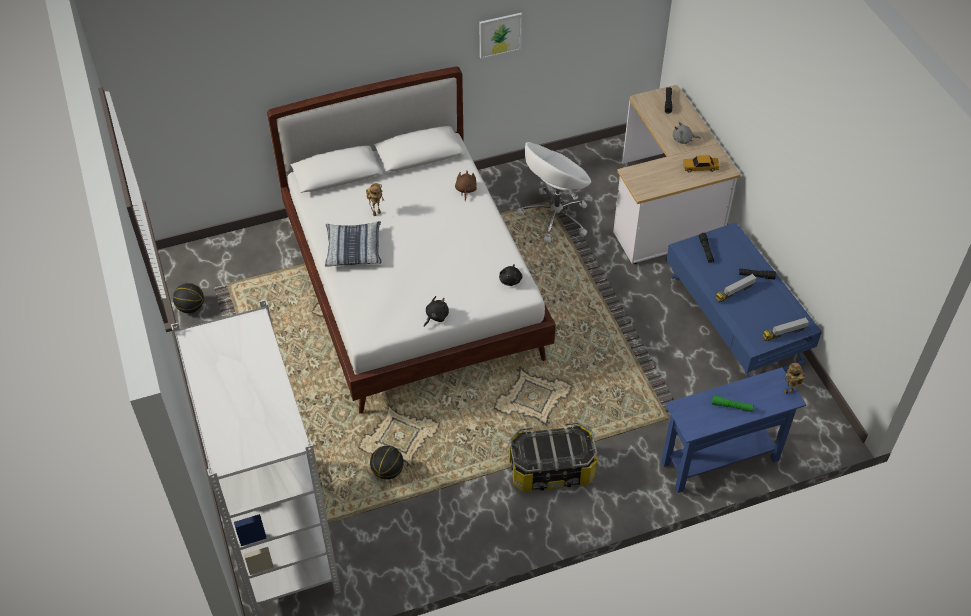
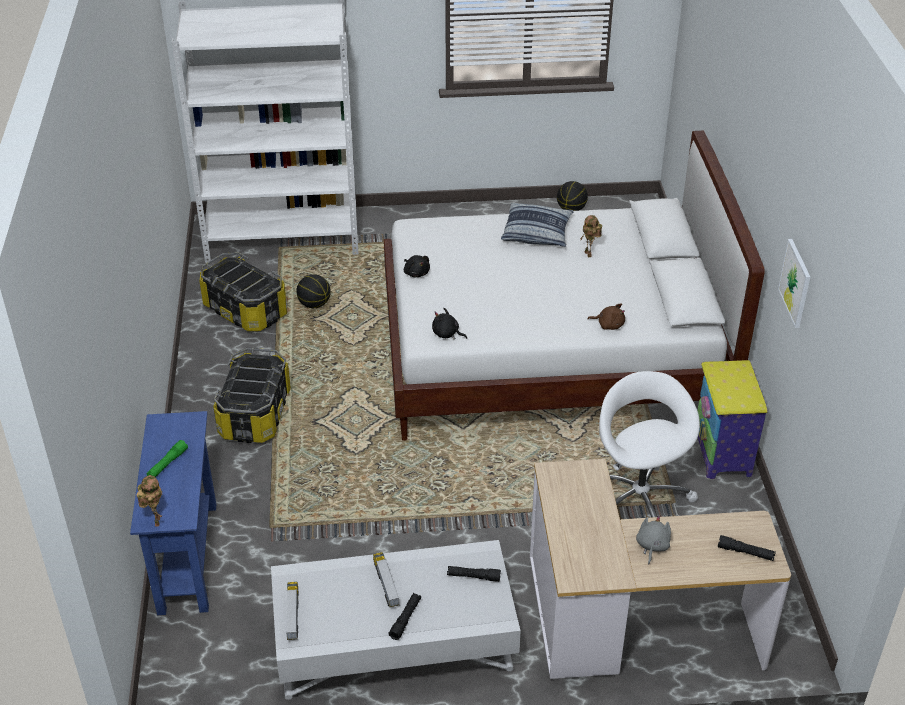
camera: 105 degrees right, 10 degrees down
(411, 526) = (246, 310): none -> storage box
(495, 182) = (721, 456): none -> nightstand
(700, 167) = (585, 548): toy car -> none
(735, 320) = (393, 645): blue coffee table -> white coffee table

